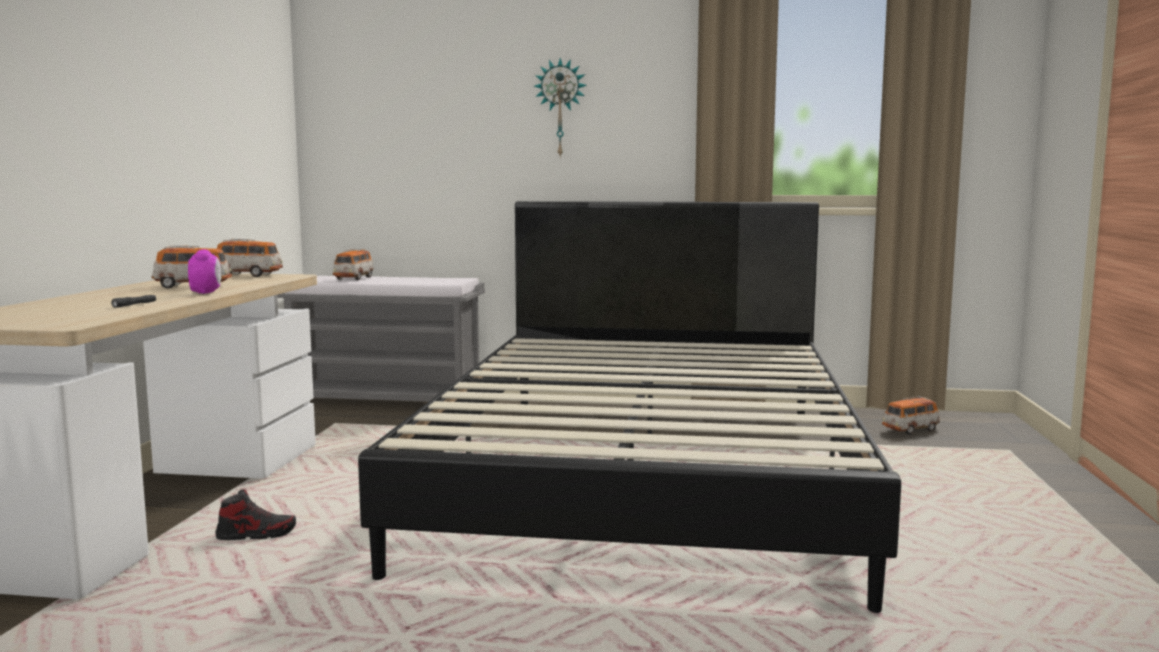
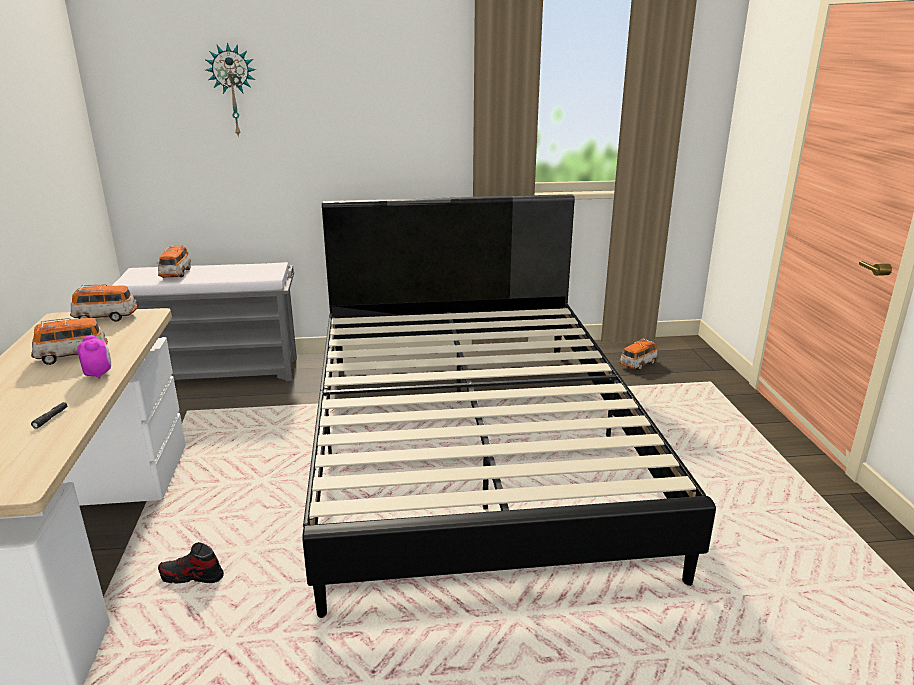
camera: 15 degrees left, 15 degrees up
(256, 535) = (192, 577): shoe -> shoe turned 150 degrees counterclockwise
(560, 108) = (351, 110): wall clock -> wall clock (233, 90)

